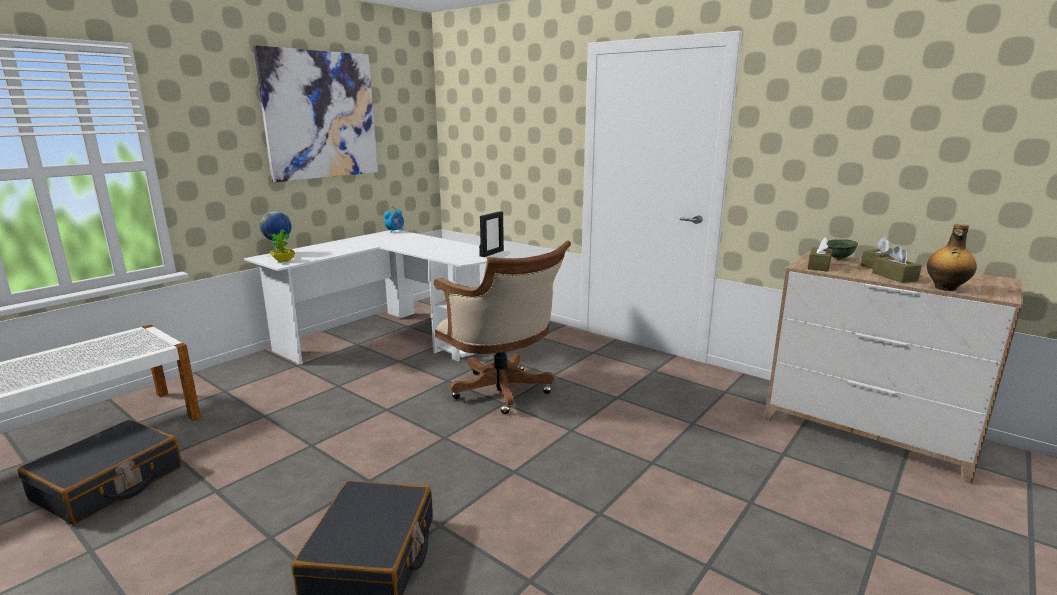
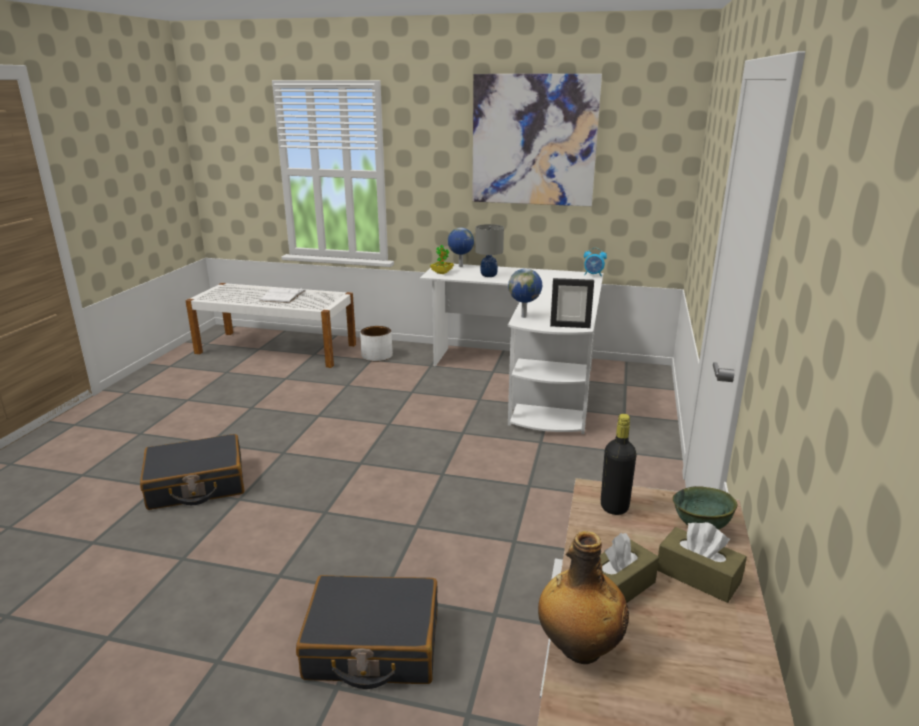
camera: 65 degrees right, 5 degrees up
(60, 360) = (283, 296): none -> white book
(109, 484) = (246, 377): black suitcase -> black suitcase (372, 645)
(222, 386) = (377, 356): none -> white planter
(329, 251) = (488, 275): none -> grey table lamp
(452, 259) = (524, 316): none -> globe
(504, 391) = (465, 467): office chair -> none
(818, 266) = (614, 507): brown tissue box -> black bottle

